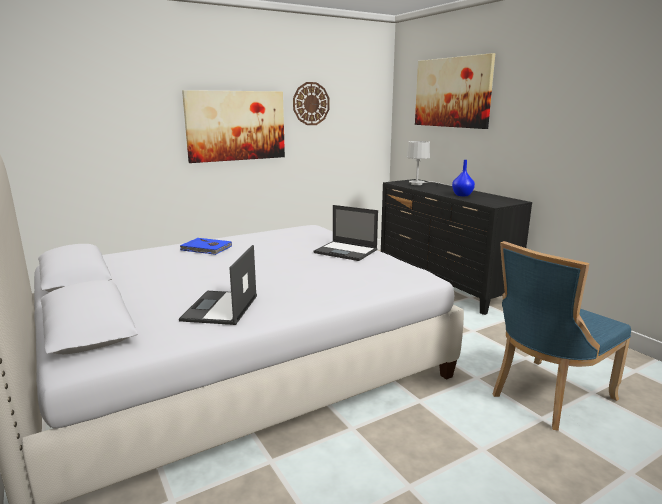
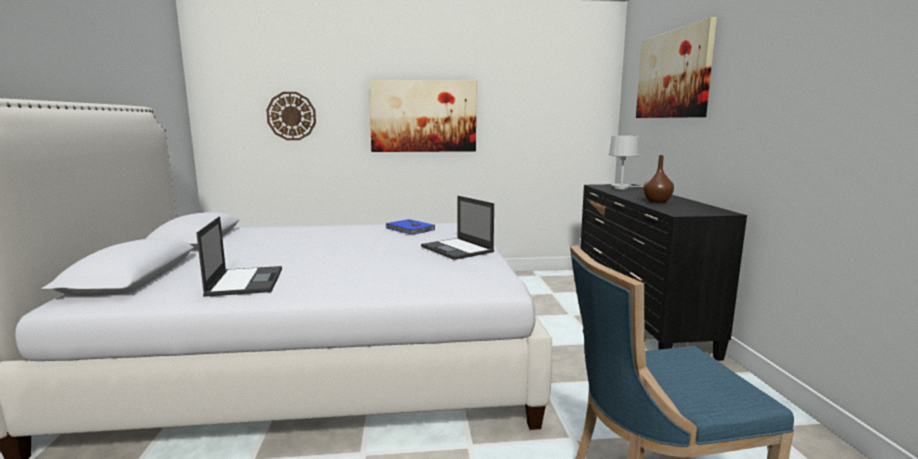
camera: 25 degrees right, 5 degrees down
(206, 248) = (332, 231): blue book -> blue book (409, 229)
(220, 308) = (245, 281): laptop -> laptop turned 135 degrees clockwise
(311, 103) = (511, 94): wall clock -> wall clock (291, 116)
(462, 195) = (657, 201): blue vase -> brown vase

